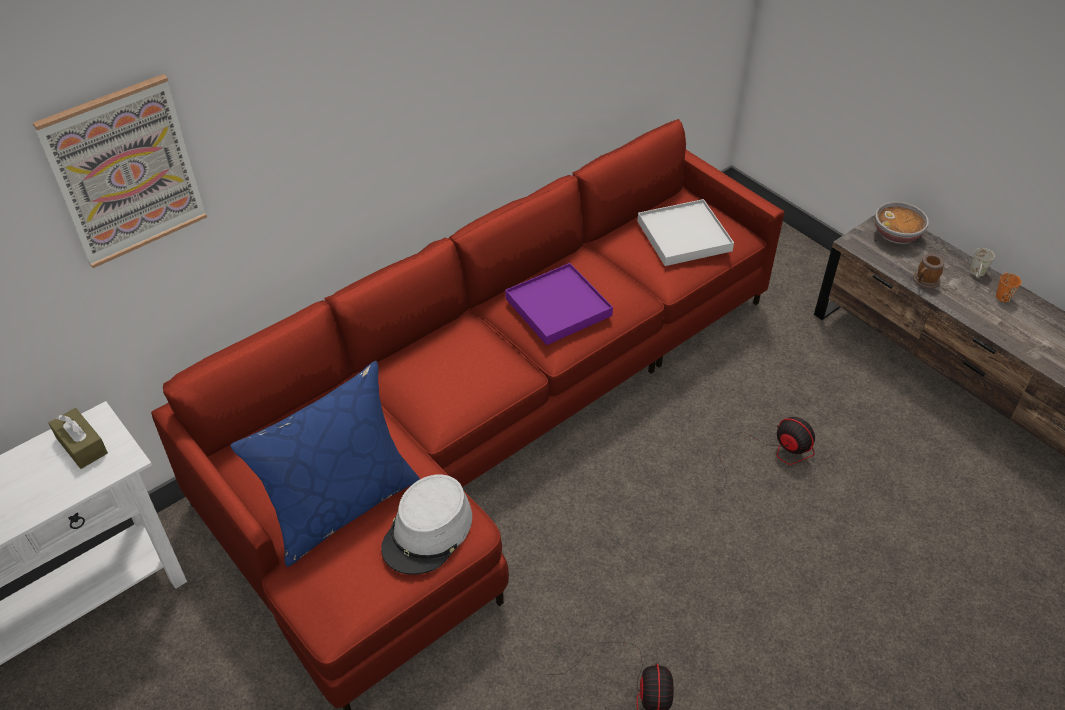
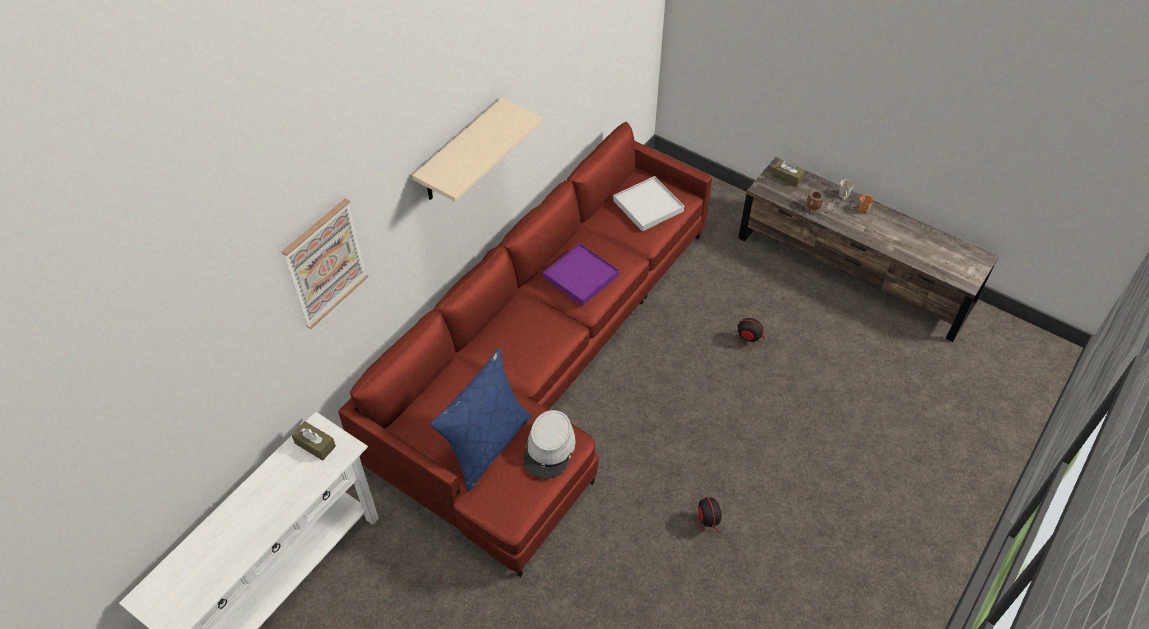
camera: 15 degrees left, 5 degrees up
(389, 74) = (460, 152): none -> beige shelf
(897, 235) = (787, 177): bowl -> brown tissue box

